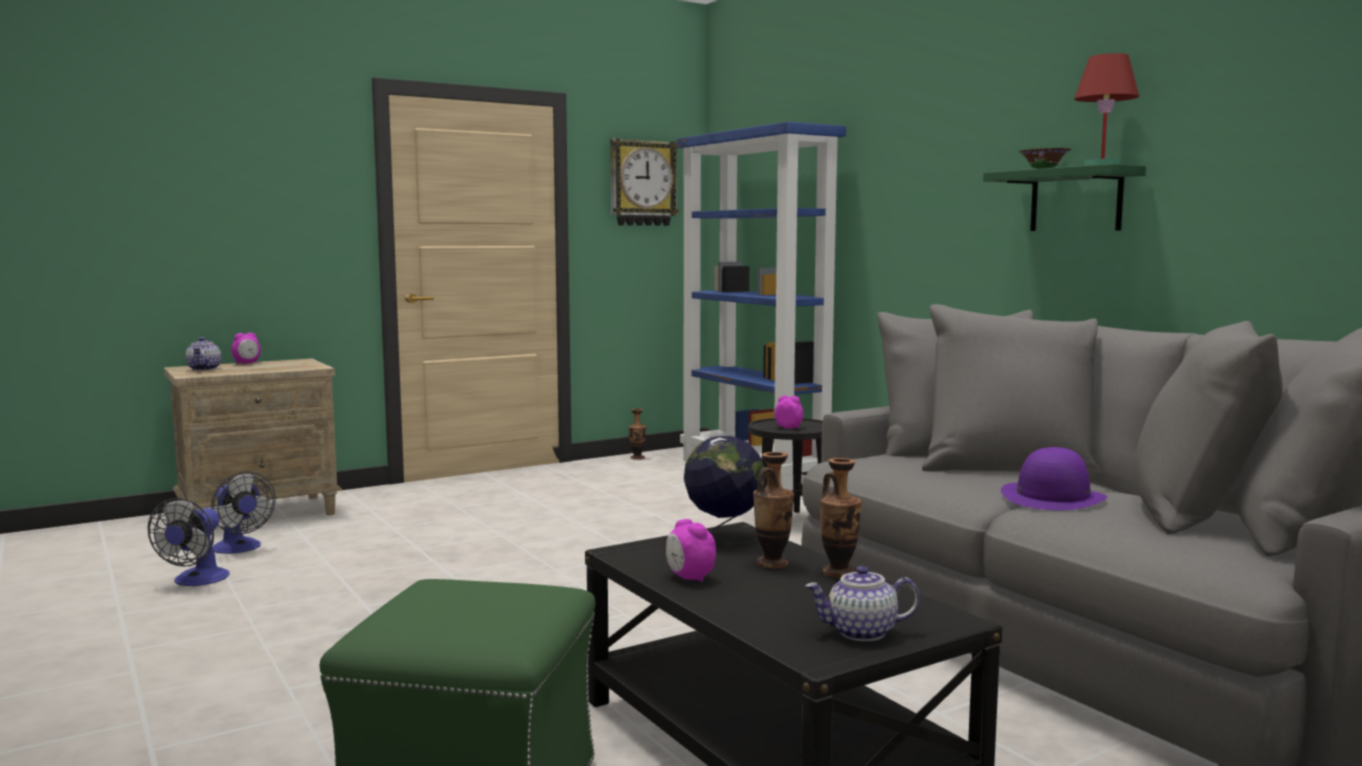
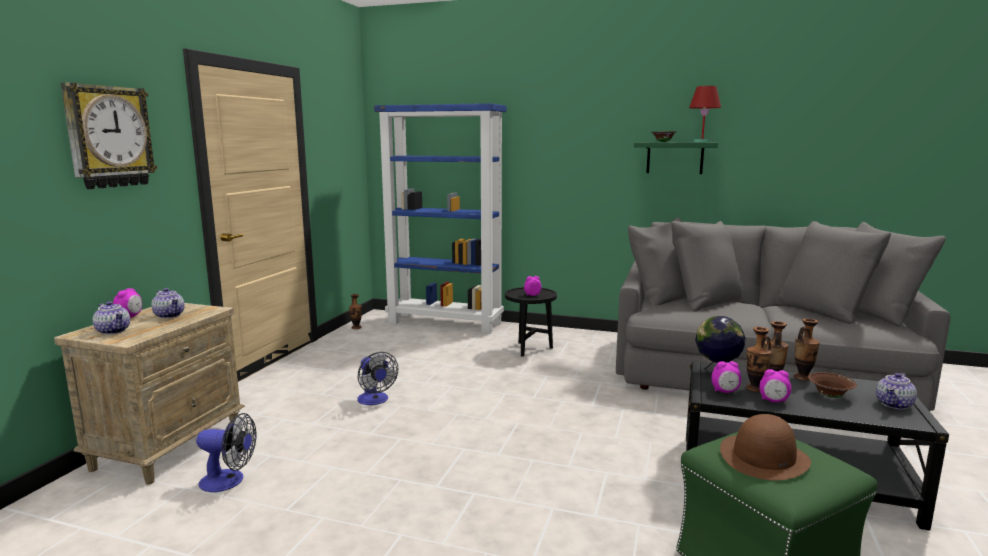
camera: 40 degrees left, 5 degrees up
(196, 581) = (261, 521): fan -> fan (375, 400)
(273, 366) = (170, 315): none -> teapot
(452, 602) = (764, 457): none -> brown hat
(642, 183) = (338, 135): wall clock -> wall clock (109, 137)
(663, 554) = (725, 391): none -> alarm clock
(716, 562) = (755, 388): none -> vase
(796, 597) = (829, 396): none -> brown bowl
(1052, 497) = (773, 314): purple hat -> none

